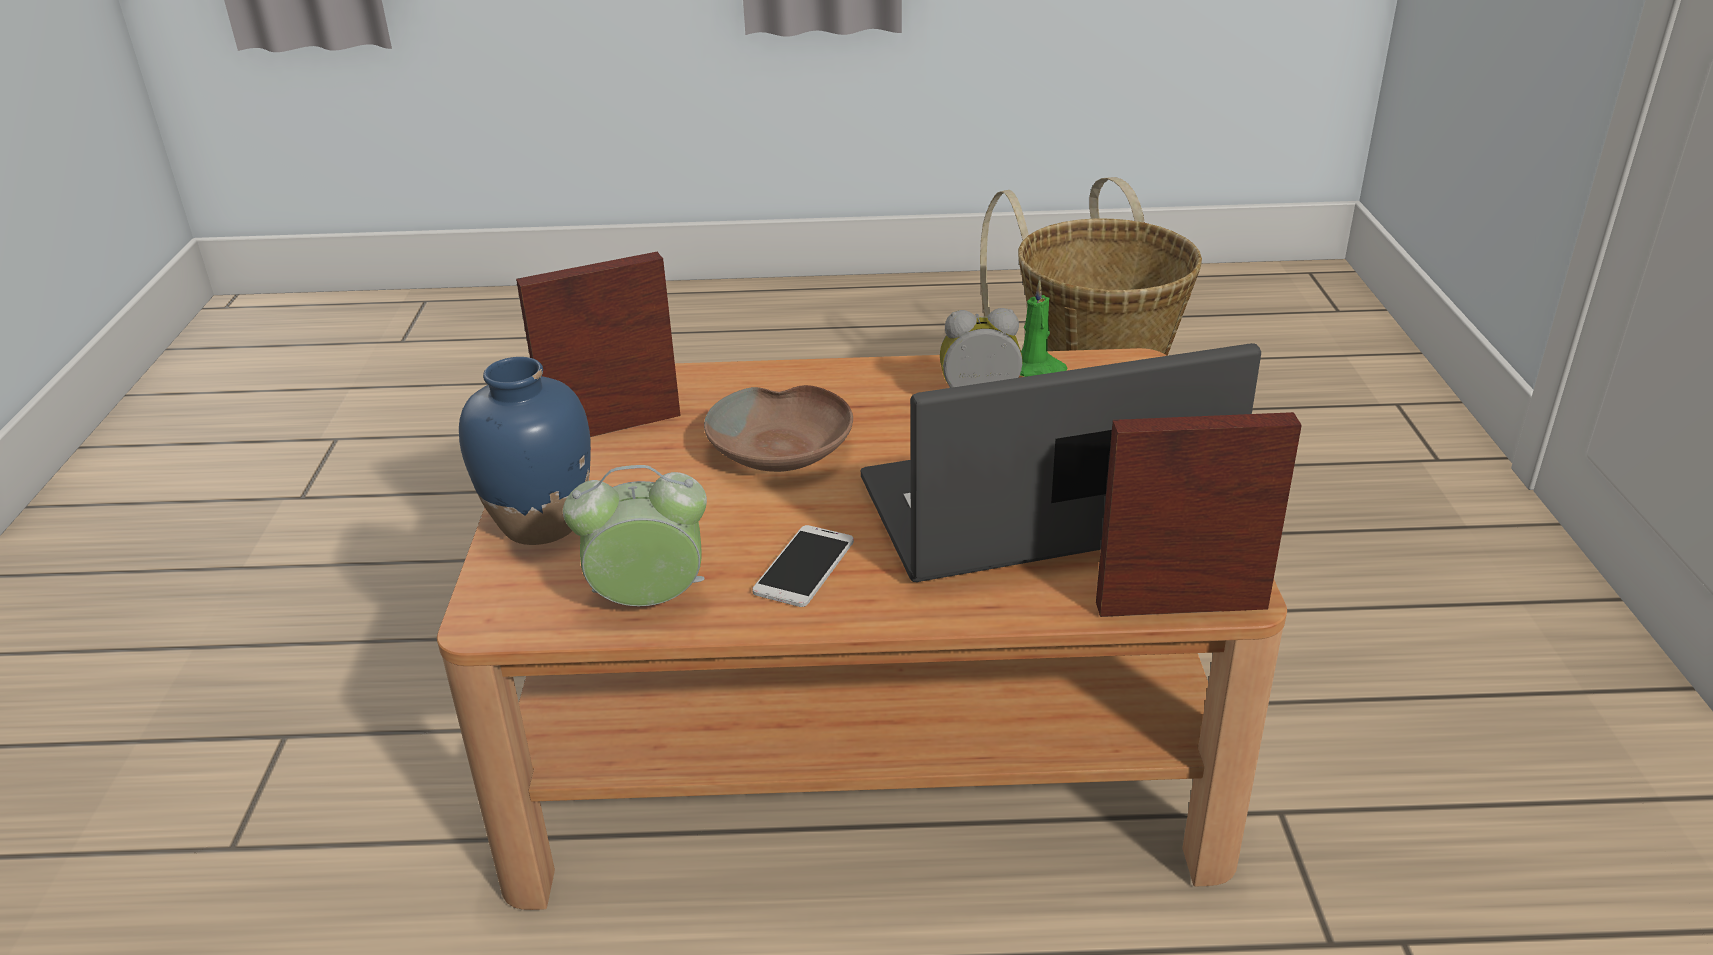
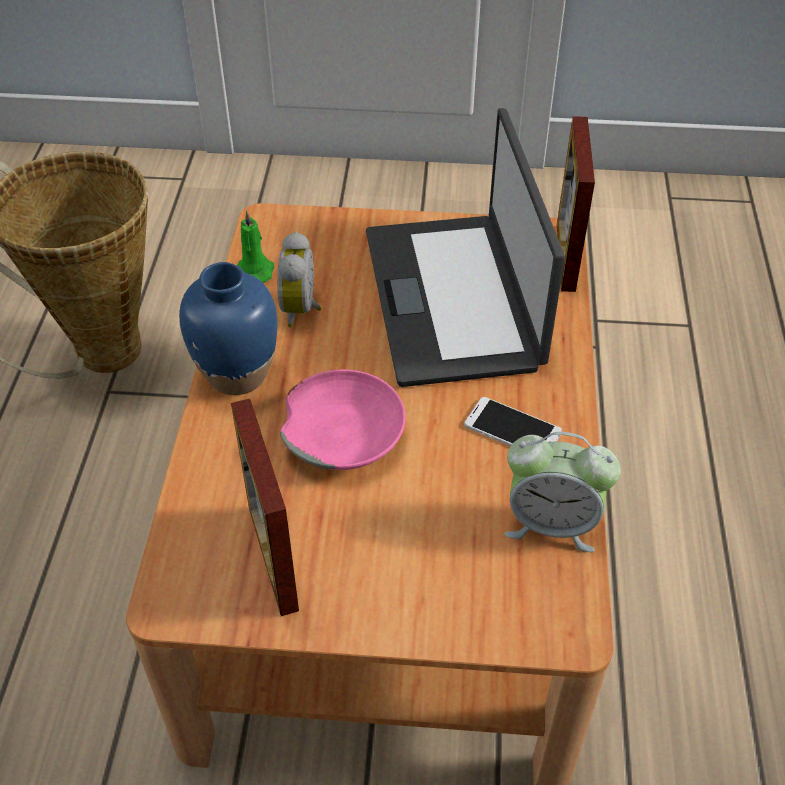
camera: 85 degrees left, 15 degrees up
(541, 523) = (433, 606): blue vase -> blue vase (237, 375)
(648, 602) = (551, 523): alarm clock -> alarm clock turned 75 degrees counterclockwise
(783, 449) = (343, 433): brown bowl -> pink bowl

